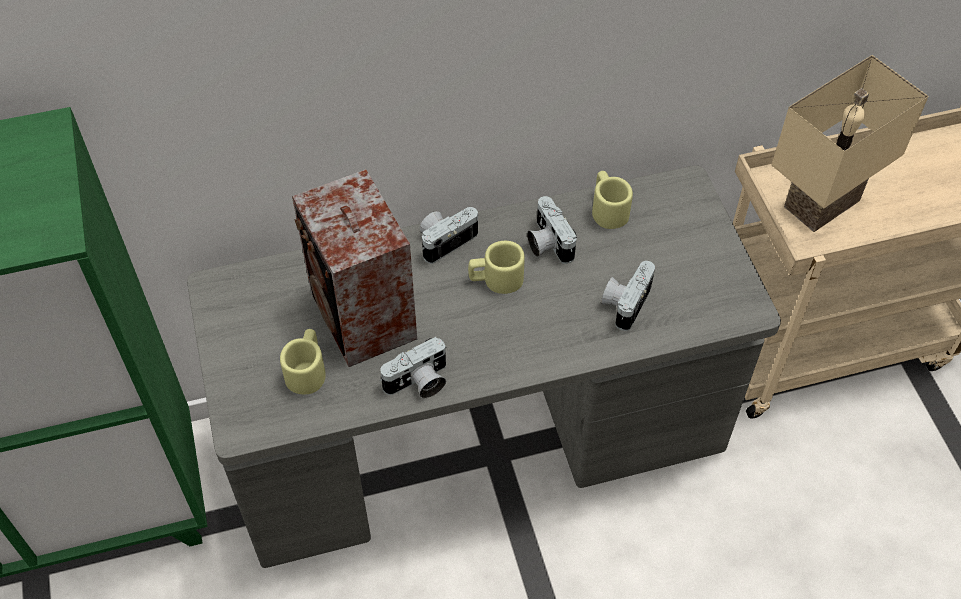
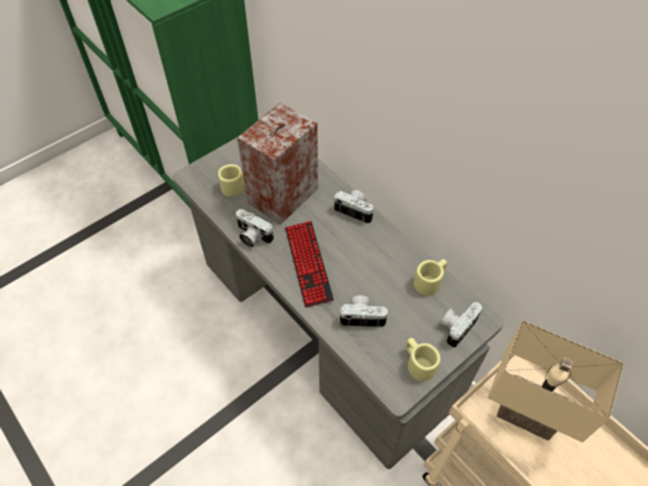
camera: 65 degrees right, 0 degrees up
(496, 279) = (341, 244): beige mug -> beige mug (418, 363)
(507, 330) = (308, 263): none -> keyboard
(547, 243) = (383, 259): camera -> camera (456, 326)

